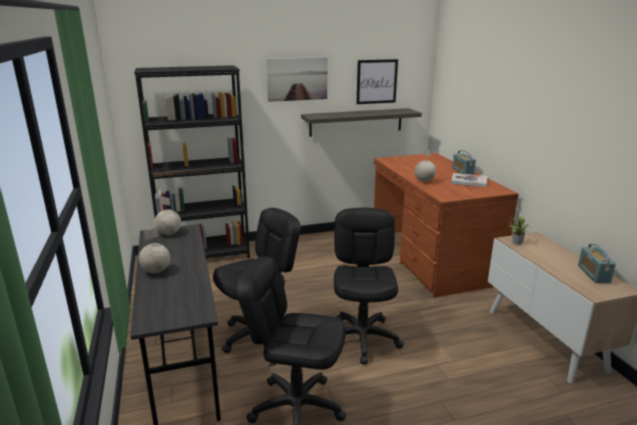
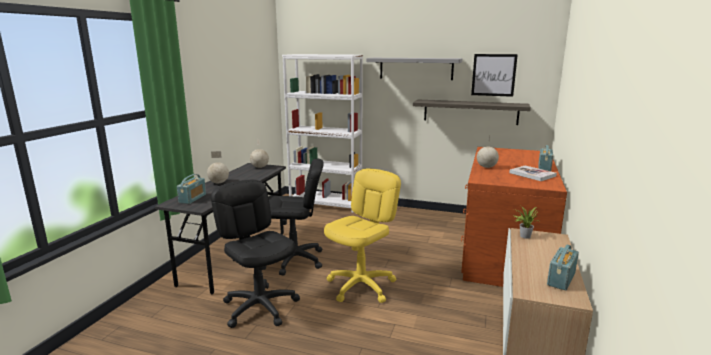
camera: 35 degrees right, 5 degrees down
(165, 306) = (192, 198): none -> radio
(205, 255) = (326, 204): black bookcase -> white bookcase
(297, 79) = (416, 68): picture -> grey shelf
(362, 338) = (361, 286): black office chair -> yellow office chair

